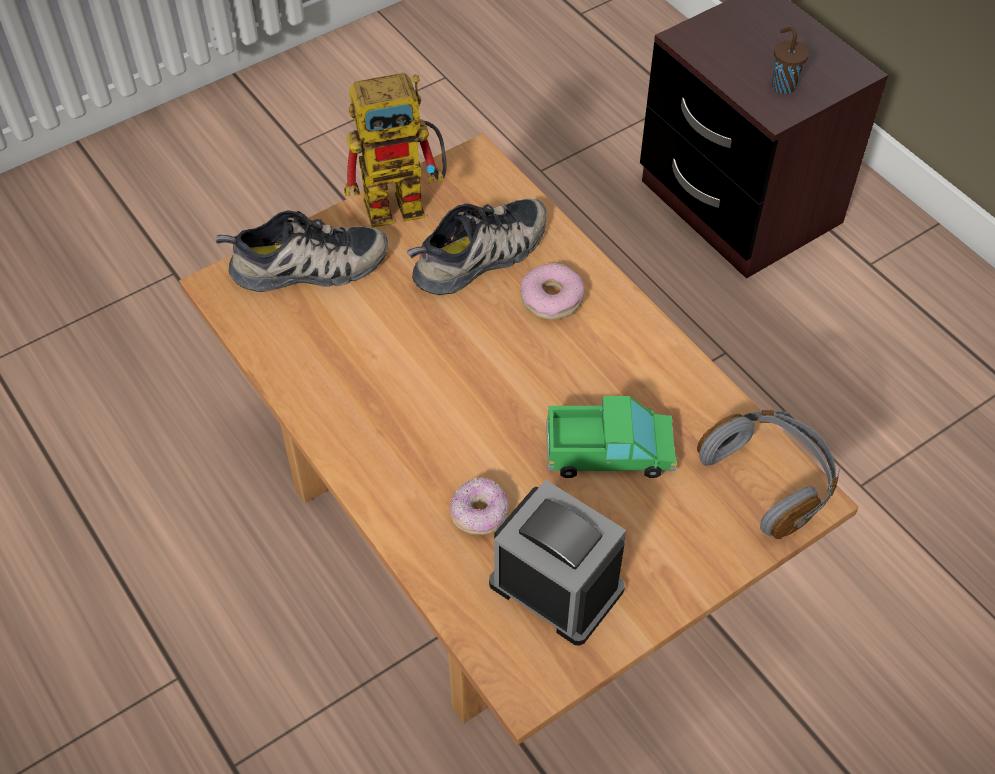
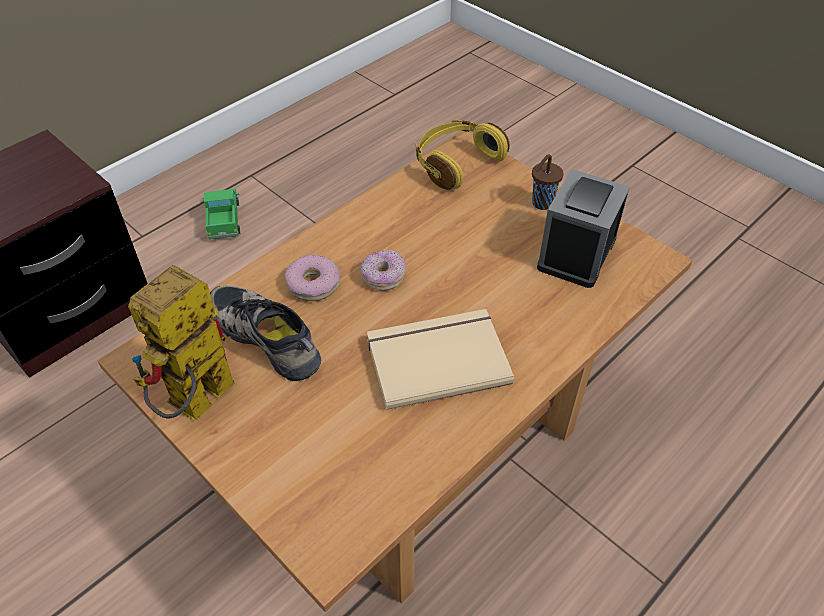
camera: 100 degrees left, 5 degrees down
(308, 268) = (295, 474): shoe -> none
(406, 201) = (196, 406): toy robot -> toy robot turned 120 degrees counterclockwise
(414, 396) = (436, 358): none -> beige book
(480, 514) = (535, 300): donut -> donut (383, 277)
(609, 452) = (457, 237): toy truck -> toy truck (224, 219)
(770, 479) = (456, 163): grey headphones -> yellow headphones
(782, 85) = (49, 181): brown cup -> brown cup (541, 204)

